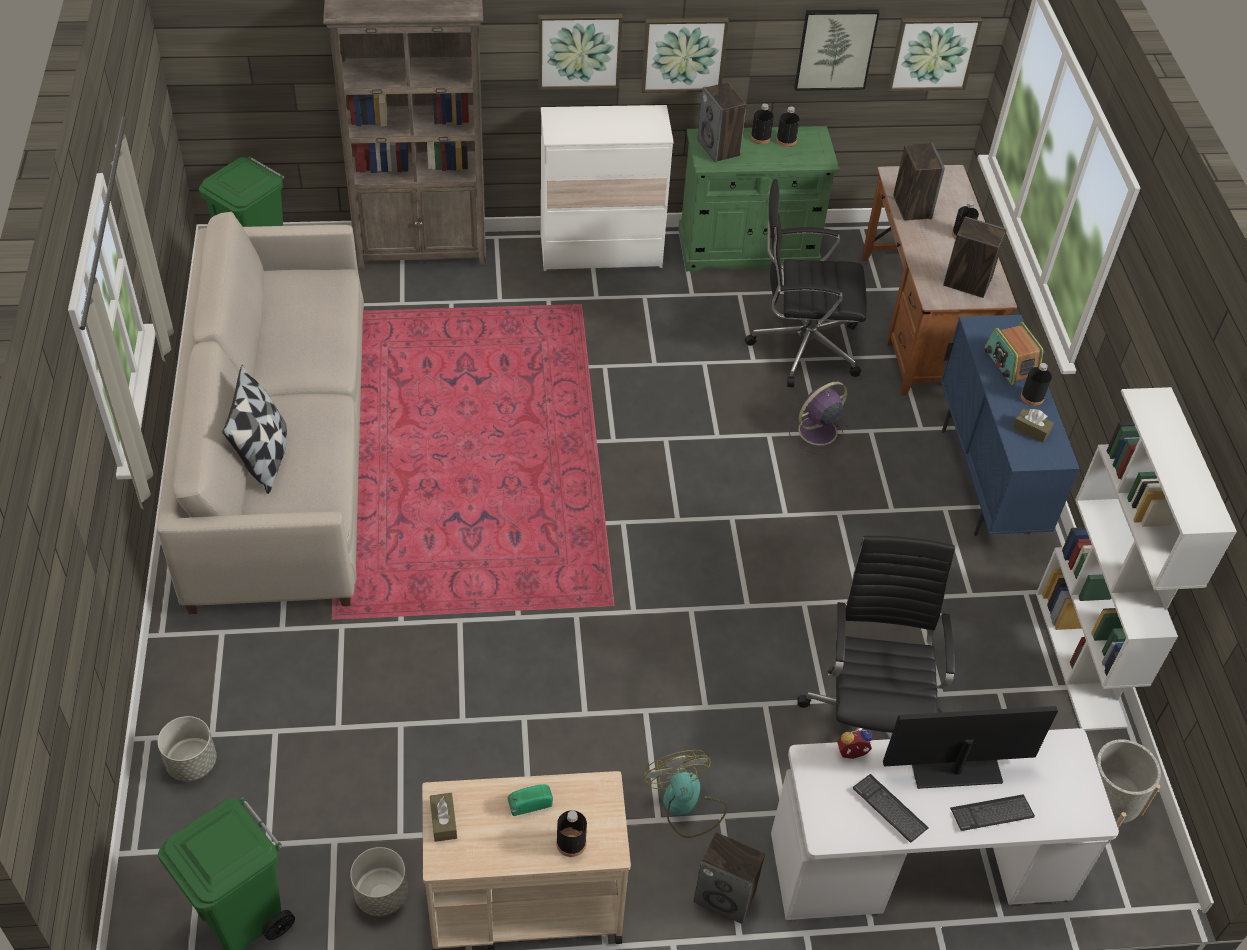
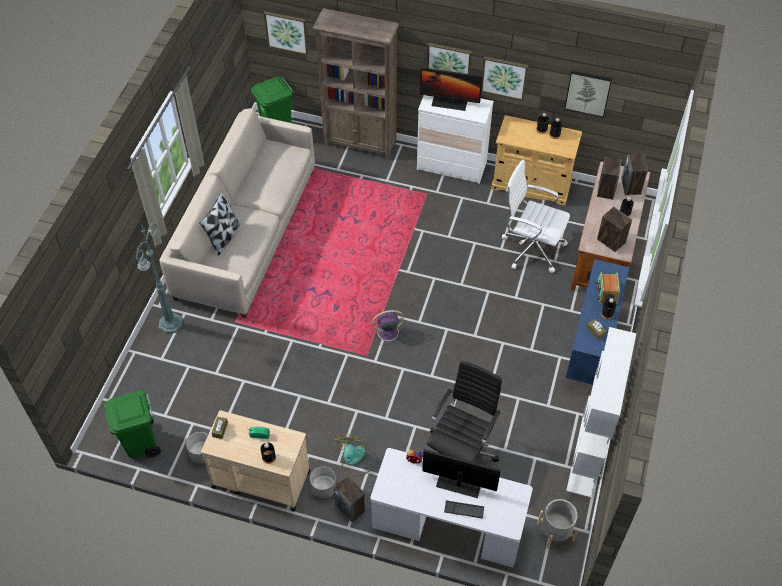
camera: 25 degrees right, 5 degrees up
(191, 763) = (148, 369): grey planter -> grey planter (323, 488)
(200, 663) = (170, 324): none -> green floor lamp
(594, 123) = (449, 103): none -> monitor
(719, 148) = (515, 130): speaker -> speaker (631, 186)
(748, 248) = (531, 184): green cabinet -> beige cabinet
(801, 346) = (531, 248): black office chair -> white office chair
(816, 432) = (514, 296): purple fan -> purple fan (387, 332)
(889, 809) = (417, 491): keyboard -> none
(933, 52) = (644, 107): picture -> picture (287, 32)

